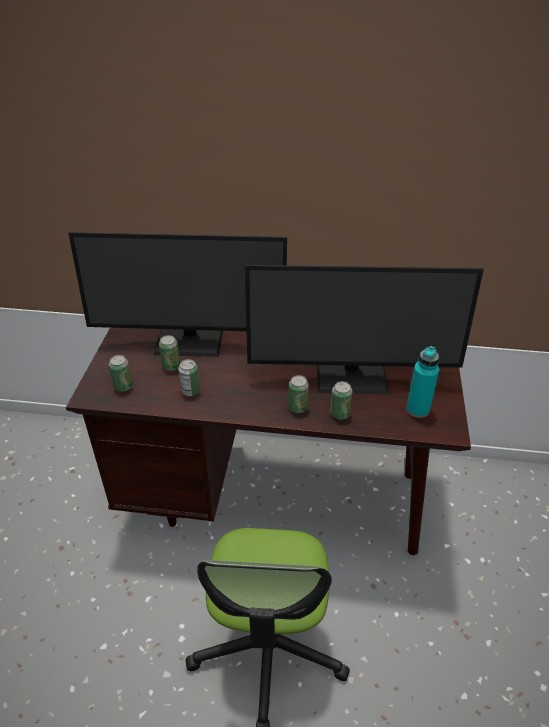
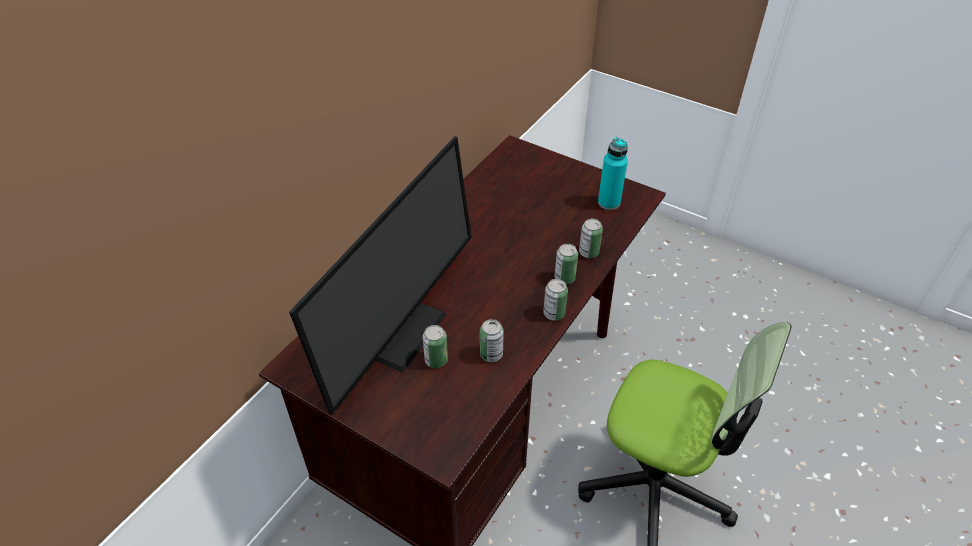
camera: 65 degrees left, 5 degrees up
(123, 386) = (445, 416): can -> can (554, 313)
(351, 372) = (535, 223): monitor -> none

